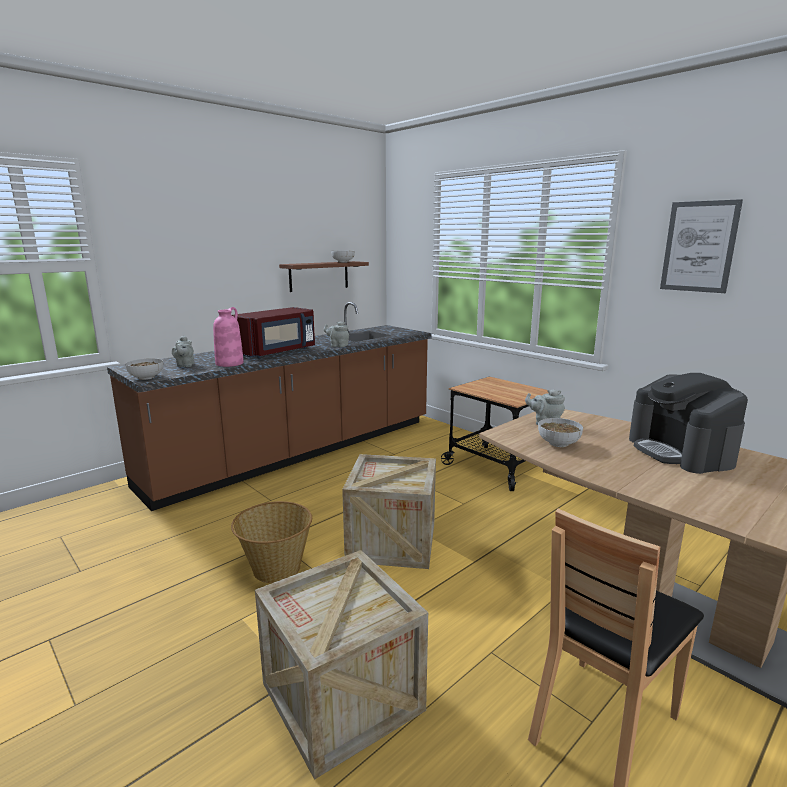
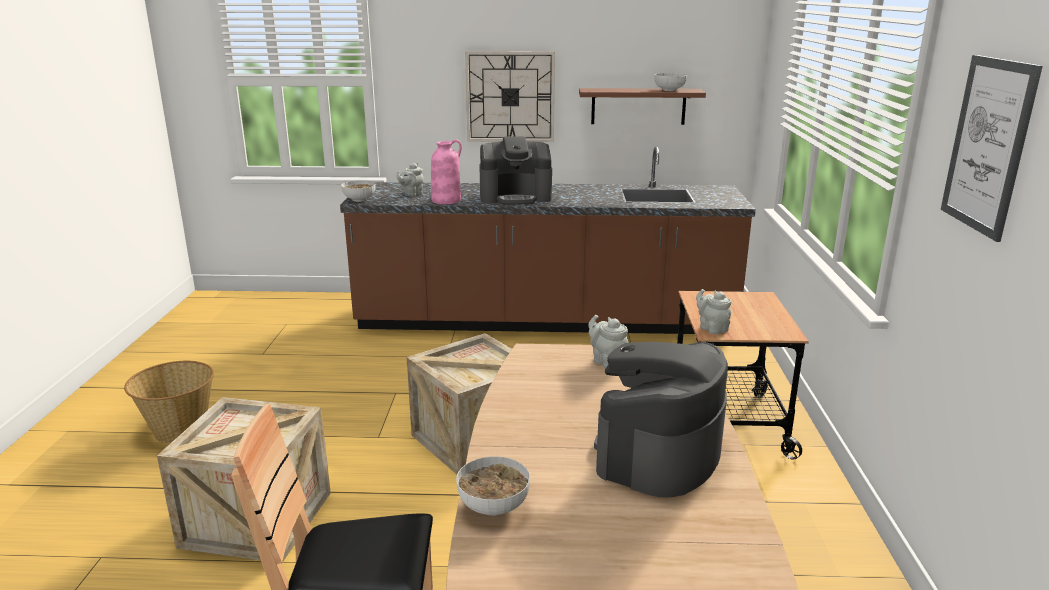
camera: 45 degrees right, 5 degrees up
(228, 274) = (510, 97): none -> wall clock
(275, 568) = (360, 413): basket -> basket (179, 429)
(277, 352) = (516, 197): red microwave -> coffee machine
(338, 345) = (592, 202): grey teapot -> grey teapot (711, 328)
(558, 443) = (555, 384): bowl -> bowl (494, 505)

